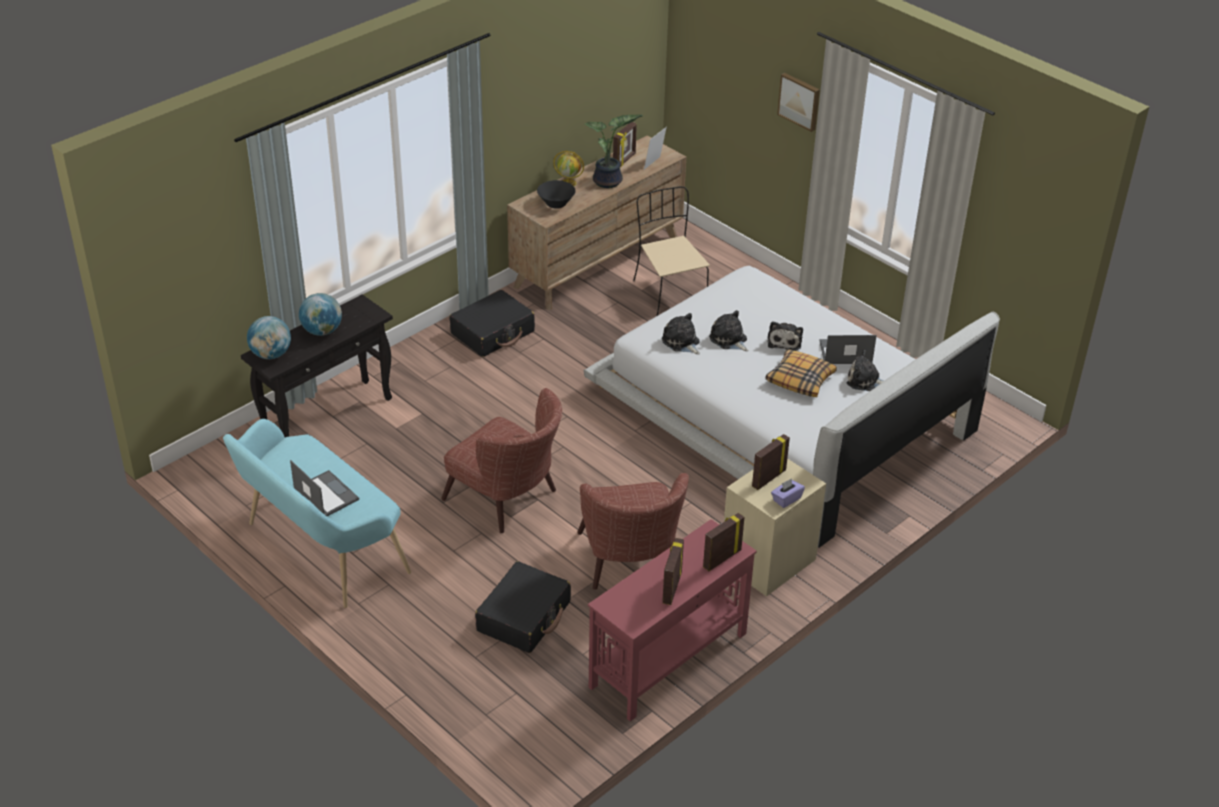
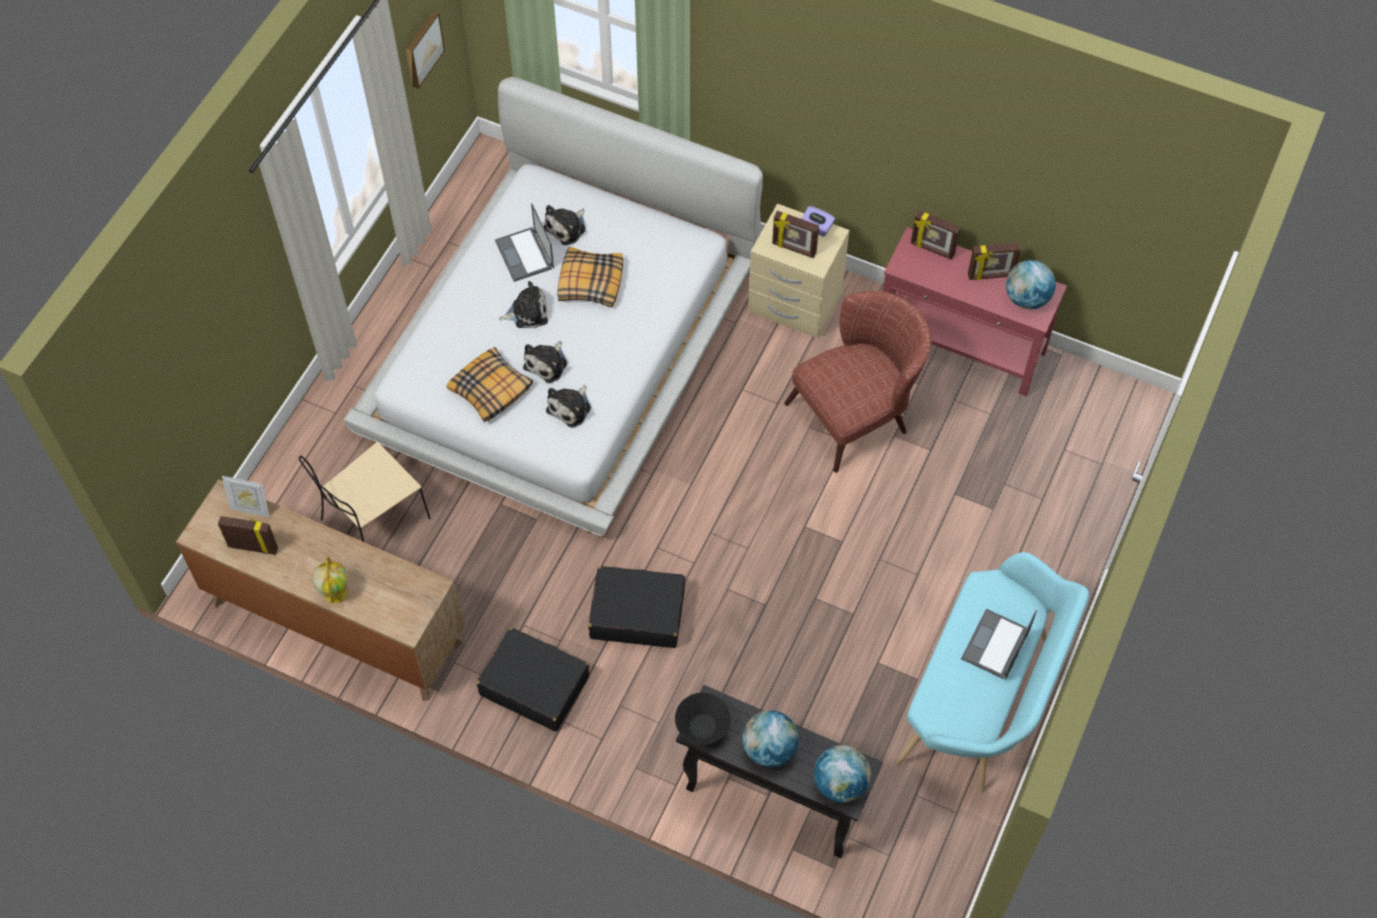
camera: 110 degrees left, 20 degrees up
(508, 500) = (820, 553): brown armchair -> none
(524, 616) = (971, 477): black suitcase -> black suitcase (637, 613)
(556, 204) = (392, 589): black bowl -> black bowl (702, 727)
(609, 182) = (316, 546): potted plant -> none
(632, 604) = (1026, 298): none -> globe
(719, 309) = (491, 390): none -> pillow
(800, 101) = (241, 264): picture -> picture (422, 48)
(865, 381) = (567, 228): plush toy -> plush toy turned 45 degrees clockwise

